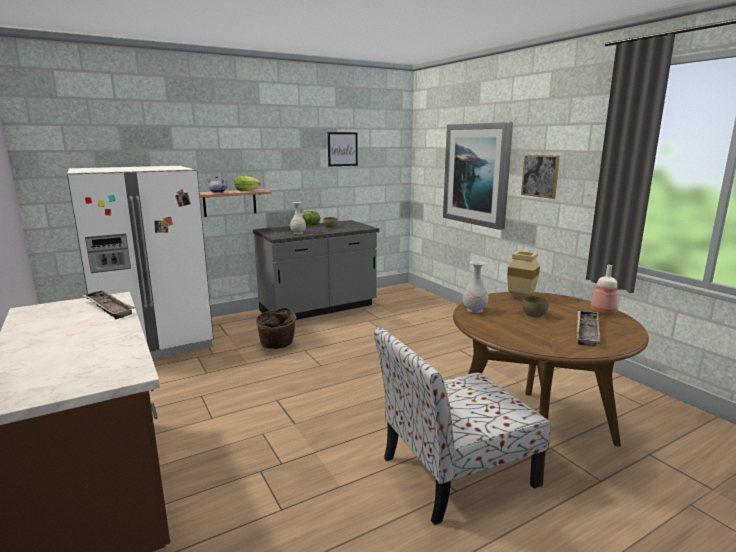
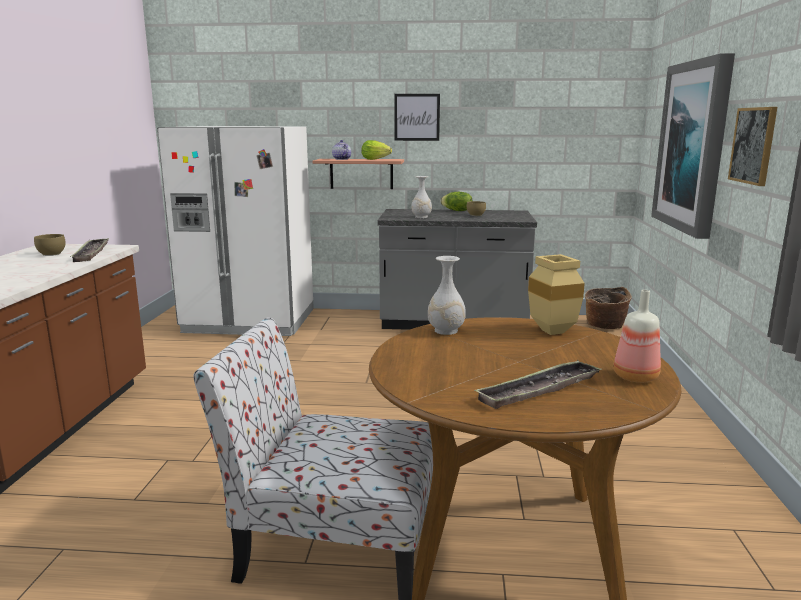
camera: 35 degrees right, 0 degrees up
(277, 345) = (352, 351): basket -> basket (604, 326)
(342, 149) = (521, 109): picture -> picture (417, 117)
(534, 315) = (513, 354): brown bowl -> brown bowl (53, 254)

